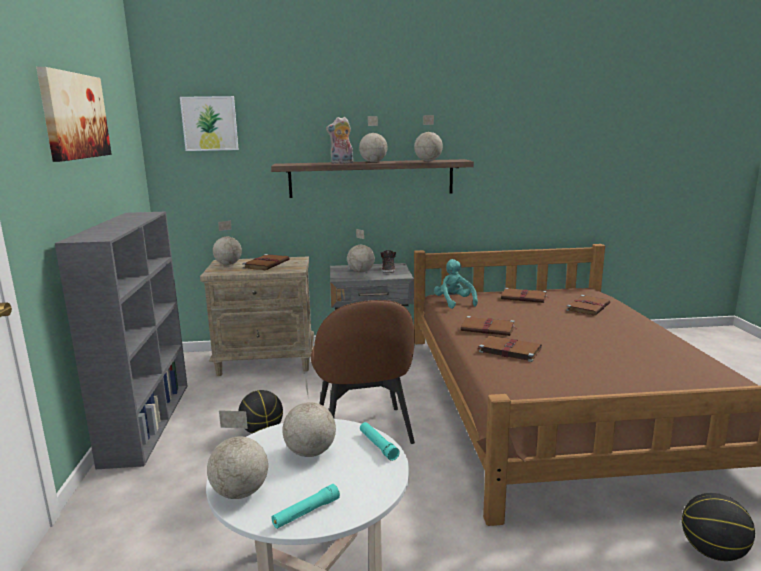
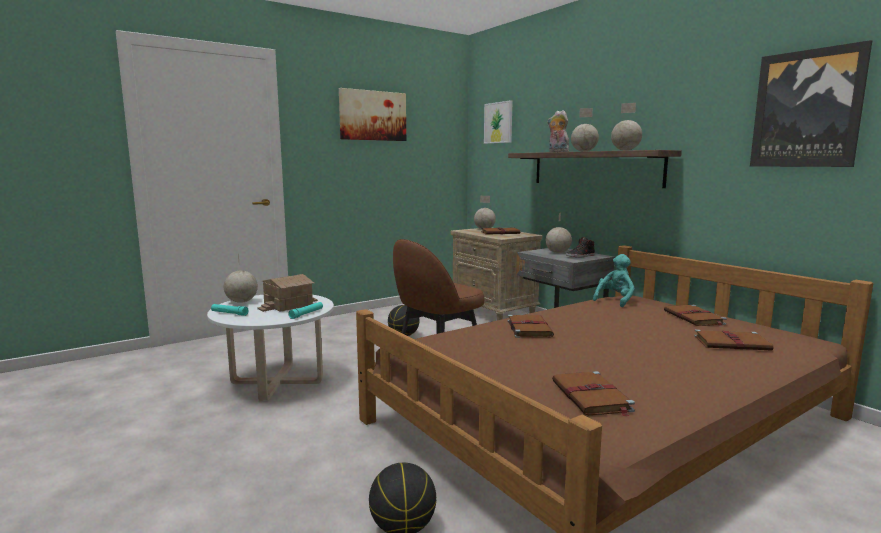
camera: 60 degrees right, 5 degrees down
(147, 421) = (383, 311): grey bookcase -> none
(310, 453) = (288, 304): globe -> toy house
(488, 329) = (569, 317): brown book -> brown book (591, 397)
(558, 129) = (807, 109): none -> picture

